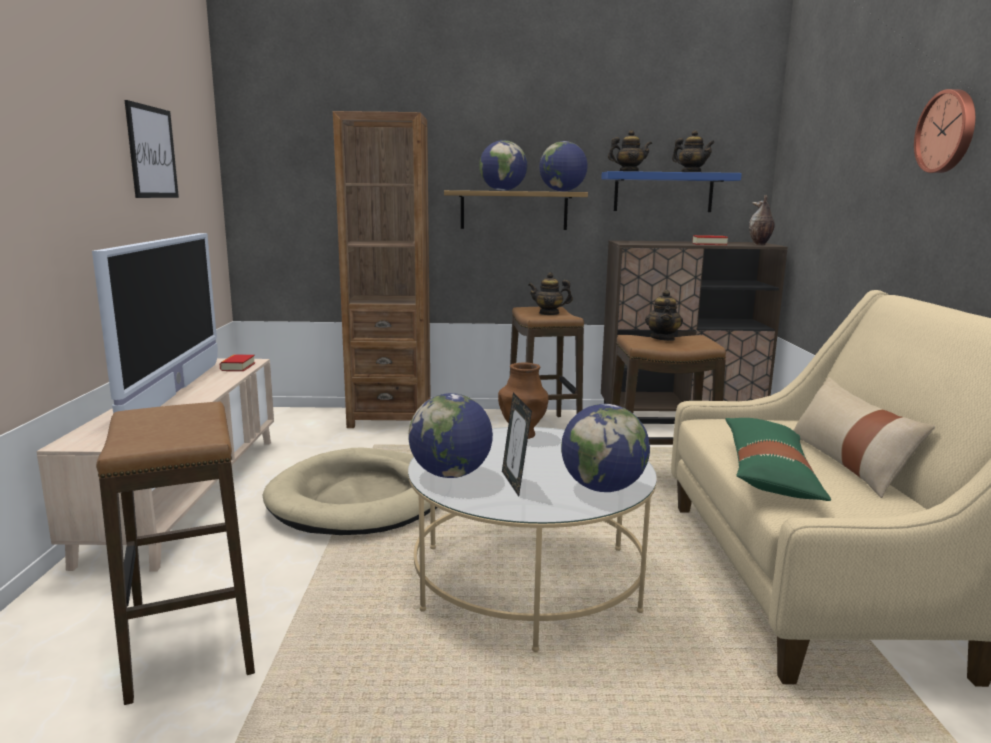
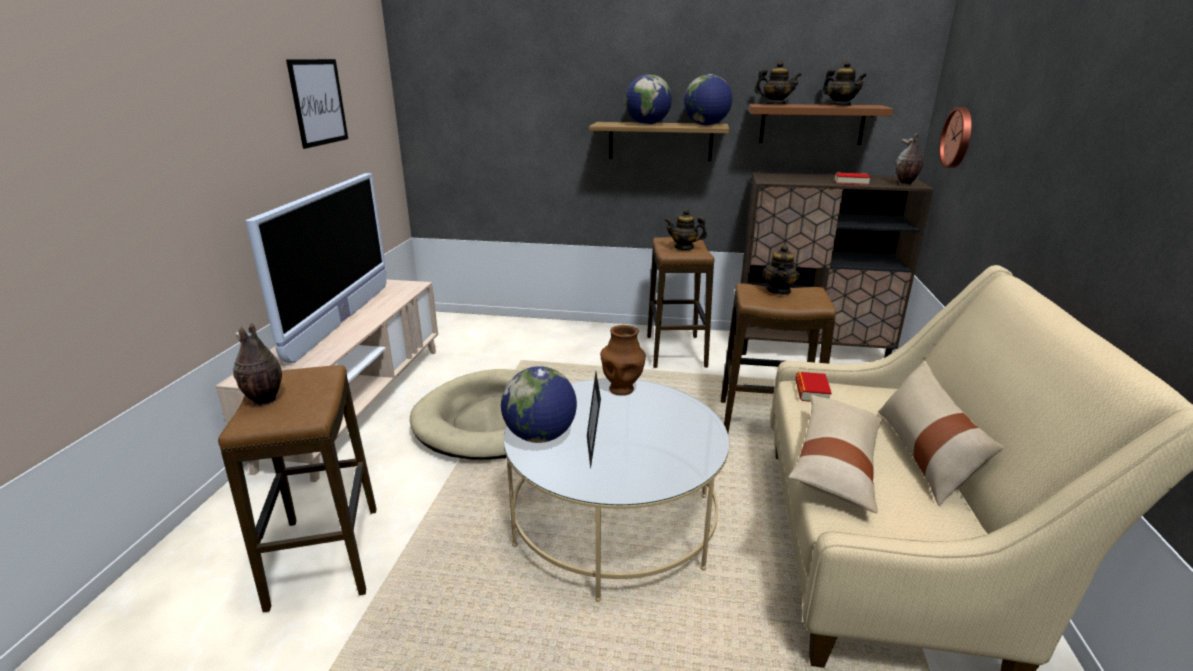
camera: 10 degrees right, 10 degrees up
(139, 431) = (264, 401): none -> vase
(238, 367) = (402, 291): book -> book (811, 391)
(390, 418) = (543, 330): brown bookcase -> none
(602, 488) = (671, 465): globe -> none
(663, 192) = (811, 124): blue shelf -> brown shelf
(769, 474) = (836, 463): green pillow -> beige pillow
(947, 131) = (1097, 105): wall clock -> wall clock (958, 138)

